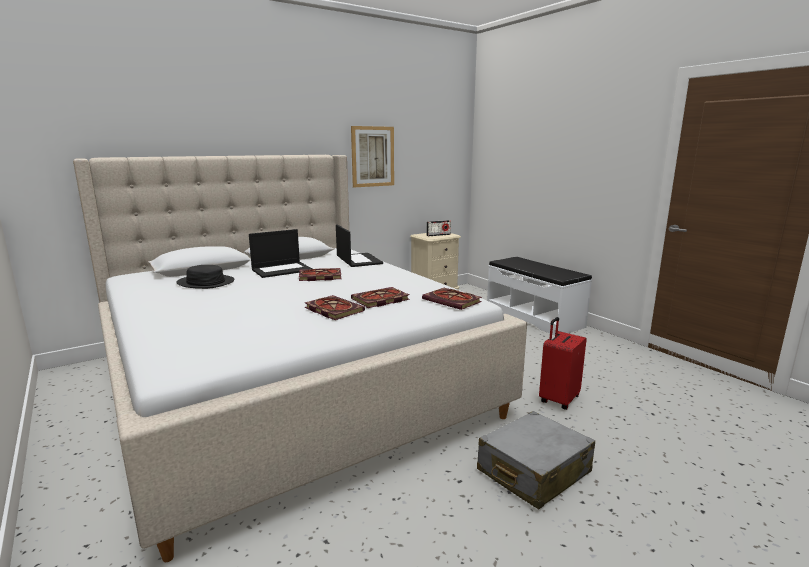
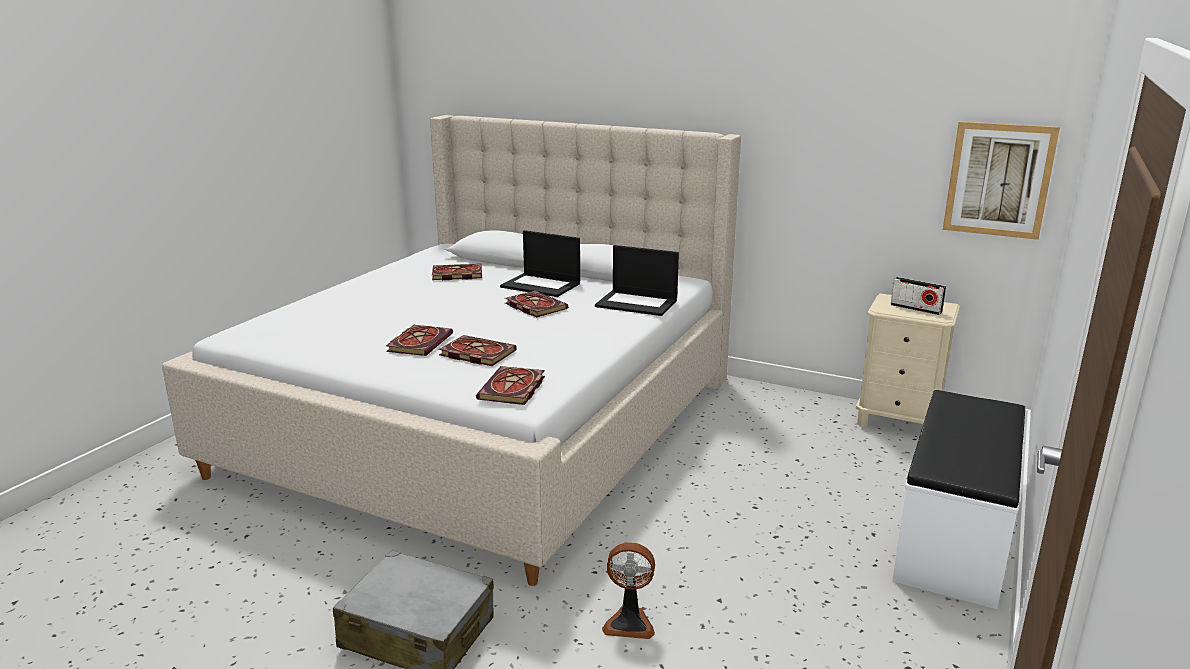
camera: 60 degrees right, 5 degrees up
(205, 282) = (456, 275): black hat -> book
(358, 260) = (637, 303): laptop -> laptop turned 75 degrees clockwise
(372, 156) = (816, 141): picture -> picture (998, 180)
(558, 399) = (629, 623): red suitcase -> fan

